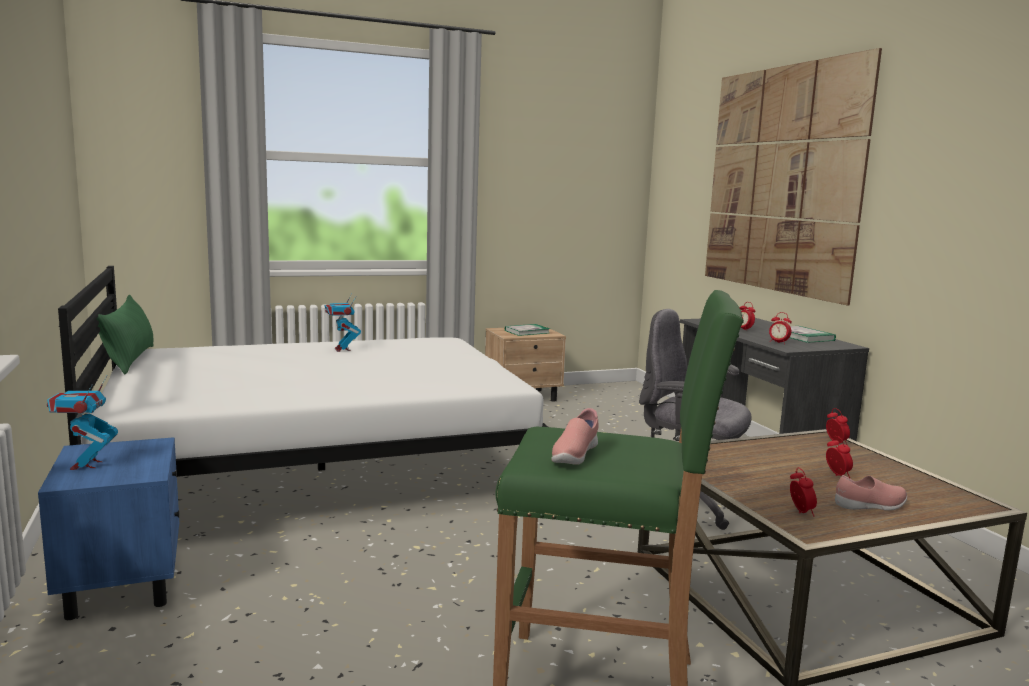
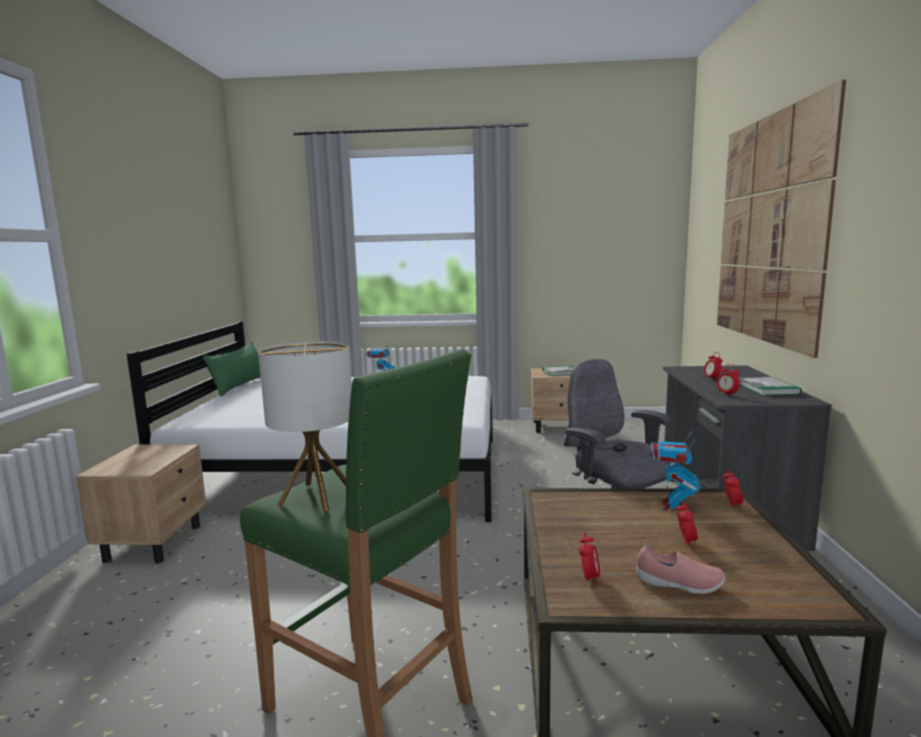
camera: 25 degrees right, 0 degrees up
(86, 465) = (124, 459): toy robot -> toy robot (672, 506)
(123, 583) = (155, 542): blue nightstand -> beige nightstand
(574, 456) = (317, 497): pink shoe -> table lamp

